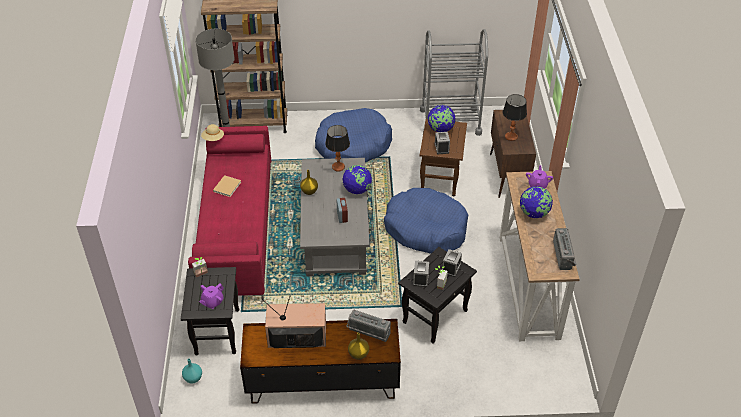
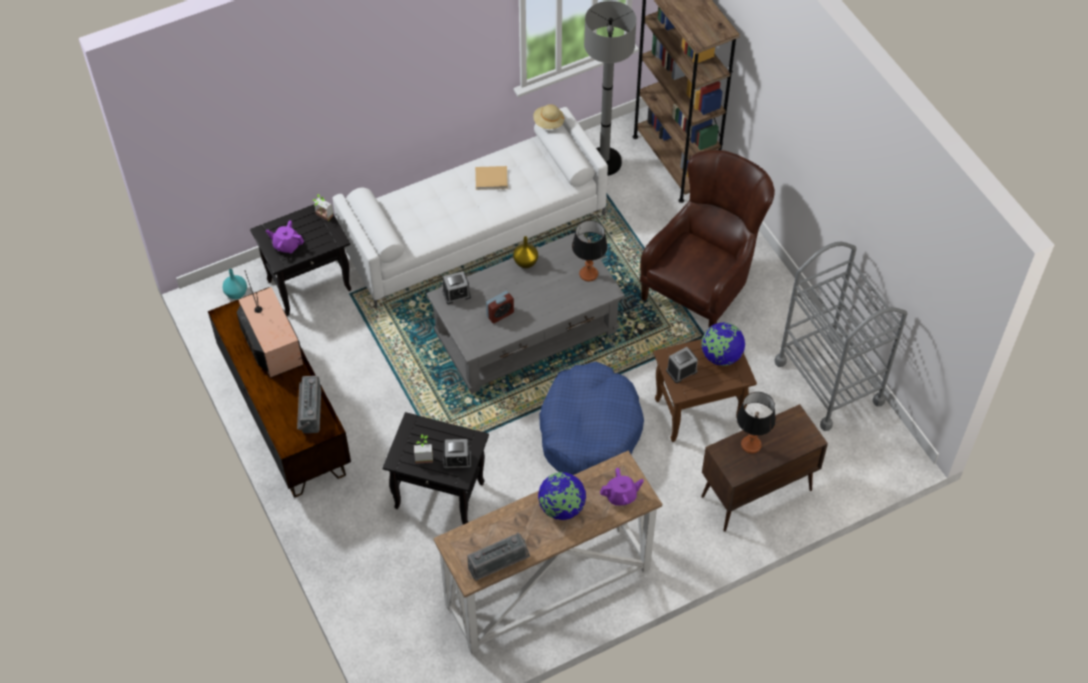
camera: 65 degrees right, 10 degrees up
(236, 230) = (474, 230): red sofa -> white sofa
(353, 145) = (702, 285): blue dog bed -> brown armchair
(357, 190) = (557, 311): globe -> none
(358, 354) = (273, 413): yellow vase -> none
(420, 278) = (422, 433): alarm clock -> alarm clock (456, 294)

